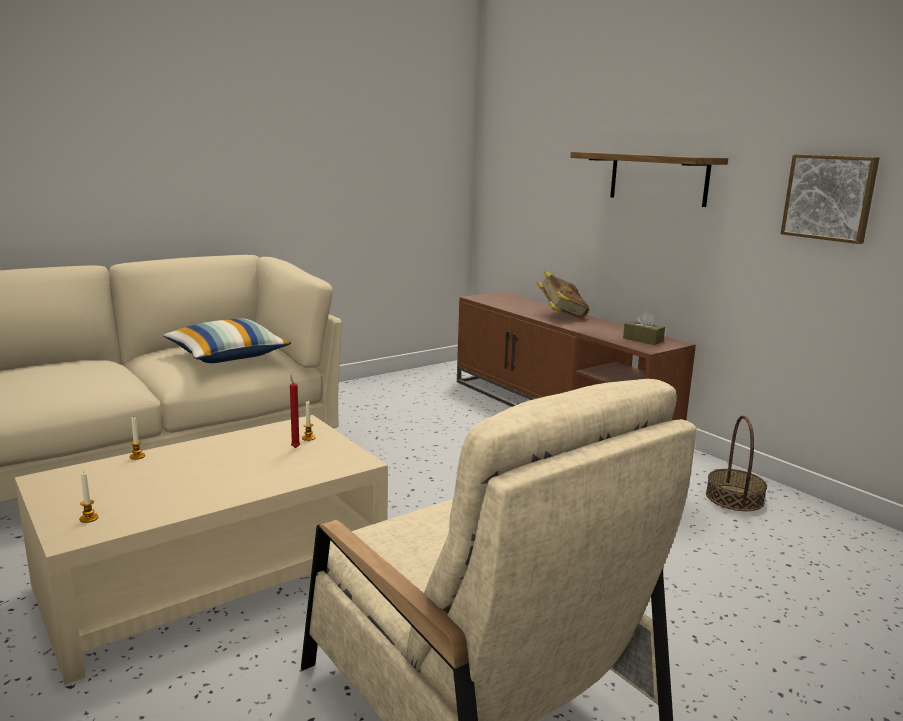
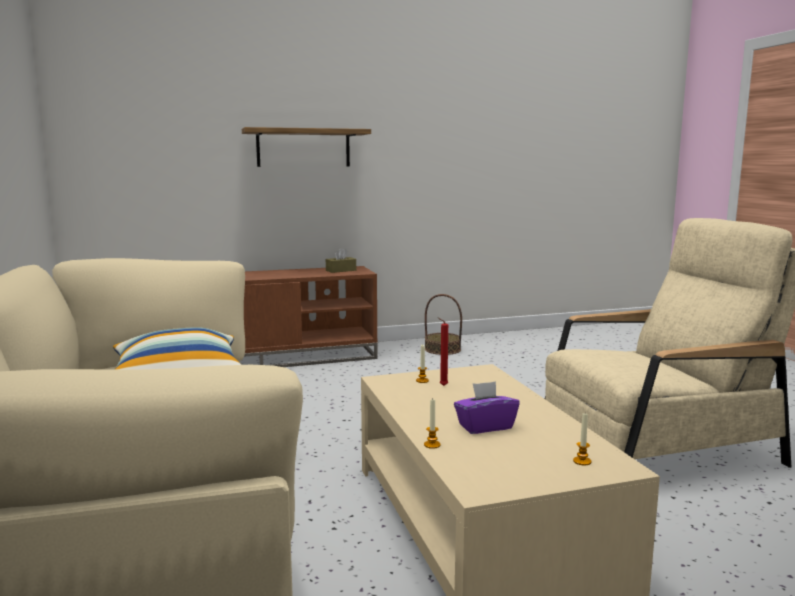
camera: 70 degrees left, 5 degrees down
(180, 473) = (485, 426): none -> purple tissue box
(561, 315) = (246, 274): book -> none
(829, 197) = (432, 152): picture -> none

